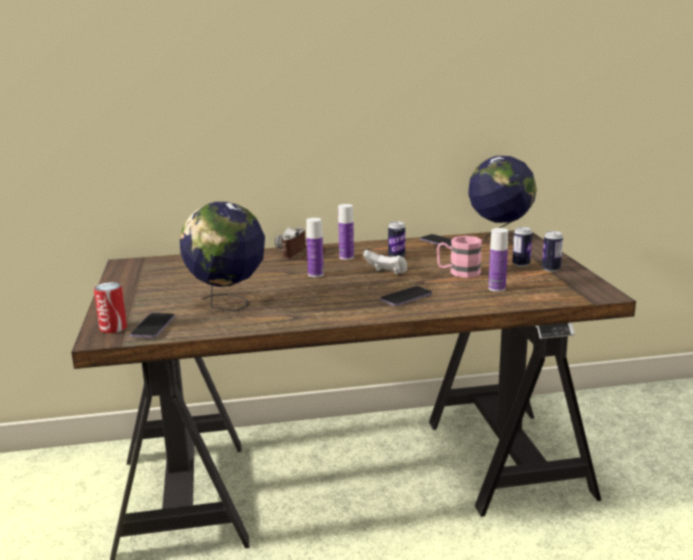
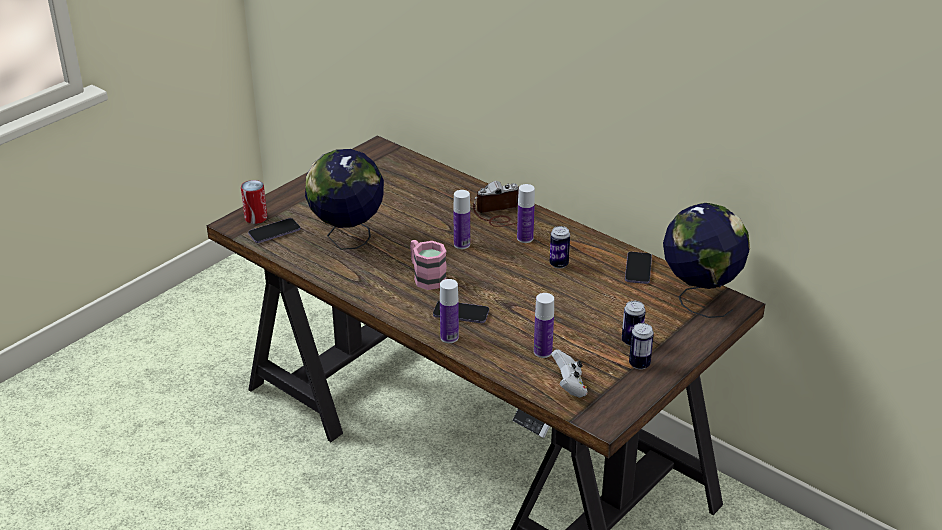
camera: 50 degrees right, 15 degrees up
(387, 273) = (509, 278): white game controller -> white game controller (569, 386)
(431, 309) = (449, 337): none -> bottle
(458, 272) = (560, 314): pink mug -> pink mug (426, 277)

